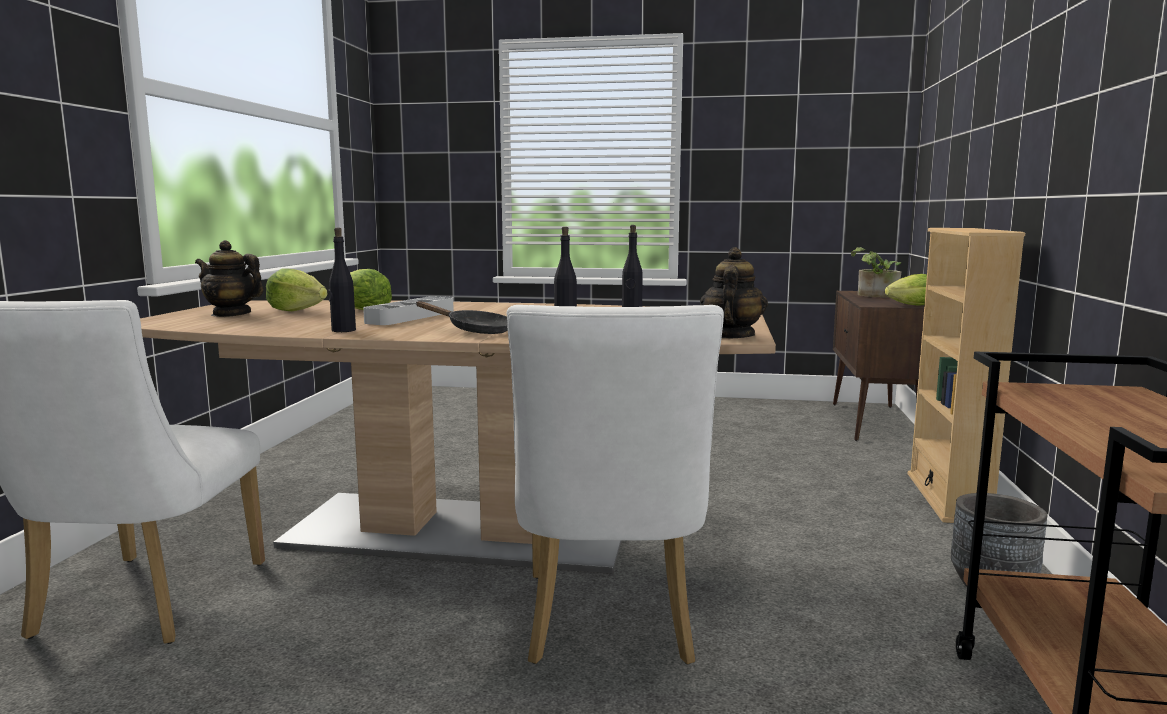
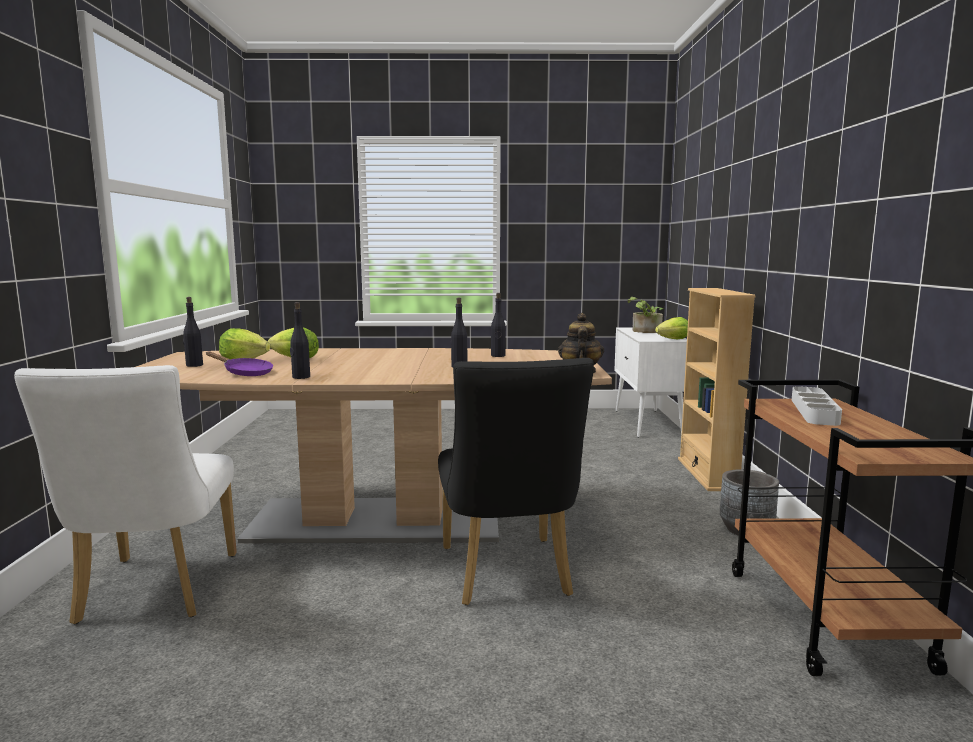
camera: 10 degrees left, 0 degrees up
(231, 314) = (194, 365): teapot -> black bottle
(279, 324) = (244, 373): none -> purple frying pan
(411, 317) = (339, 363): grey tray -> grey tray (814, 411)
(474, 330) = (398, 374): black frying pan -> none
(608, 625) = (507, 576): white chair -> black chair
(875, 423) = (647, 423): brown cabinet -> white cabinet

